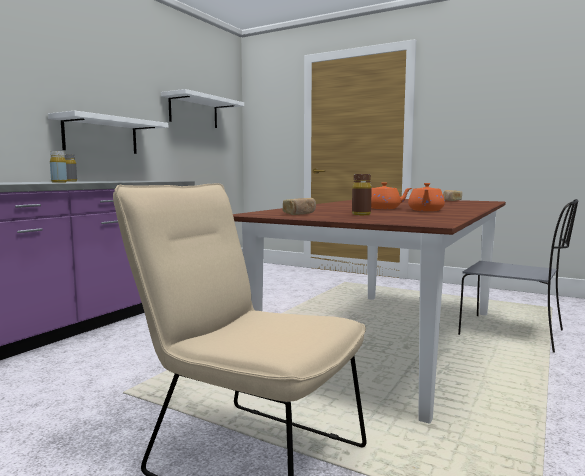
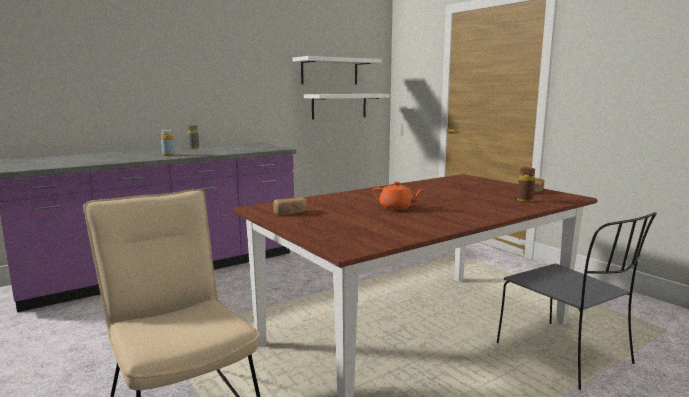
camera: 25 degrees right, 5 degrees up
(101, 135) = (230, 104): white shelf -> white shelf (339, 106)
(361, 214) = (336, 220): brown bottle -> brown bottle (525, 200)
(425, 210) = (422, 217): orange teapot -> none

